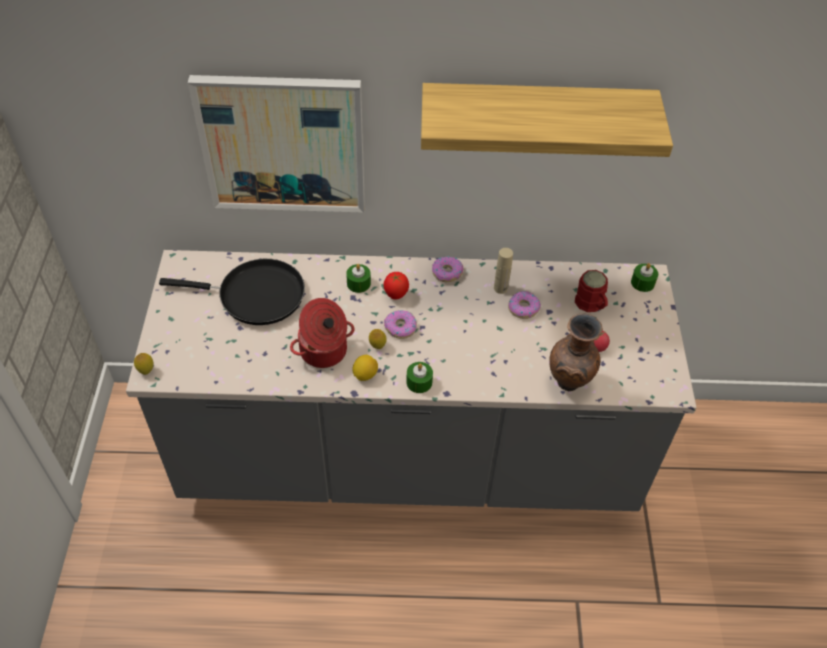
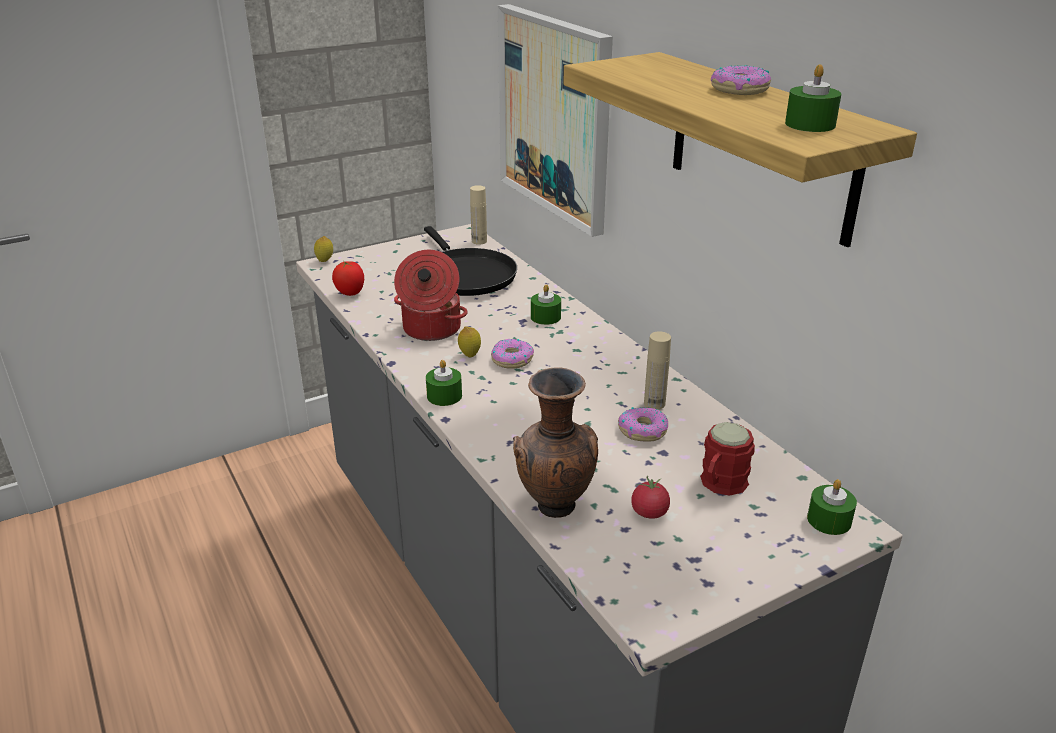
camera: 60 degrees right, 20 degrees down
(203, 261) = (479, 241): none -> beige bottle
(365, 375) = (422, 361): lemon -> none
(395, 295) = (555, 342): tomato -> tomato (350, 294)
(447, 273) = (630, 361): donut -> donut (739, 90)
(626, 115) = (810, 124): none -> green candle

